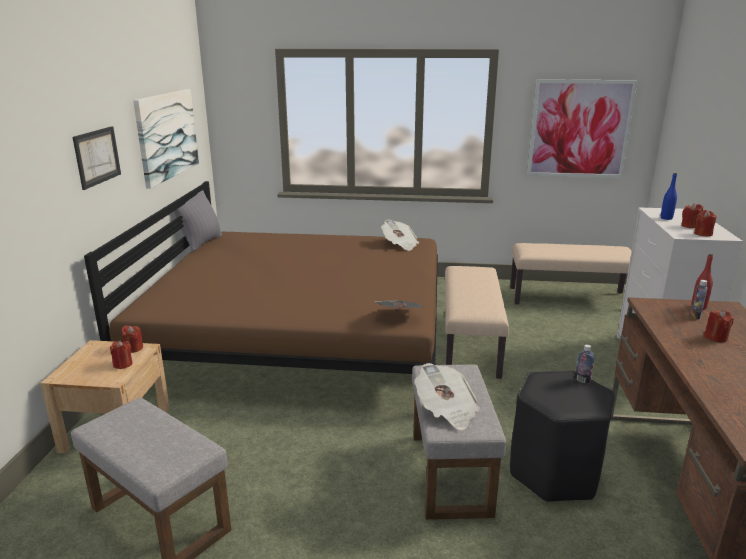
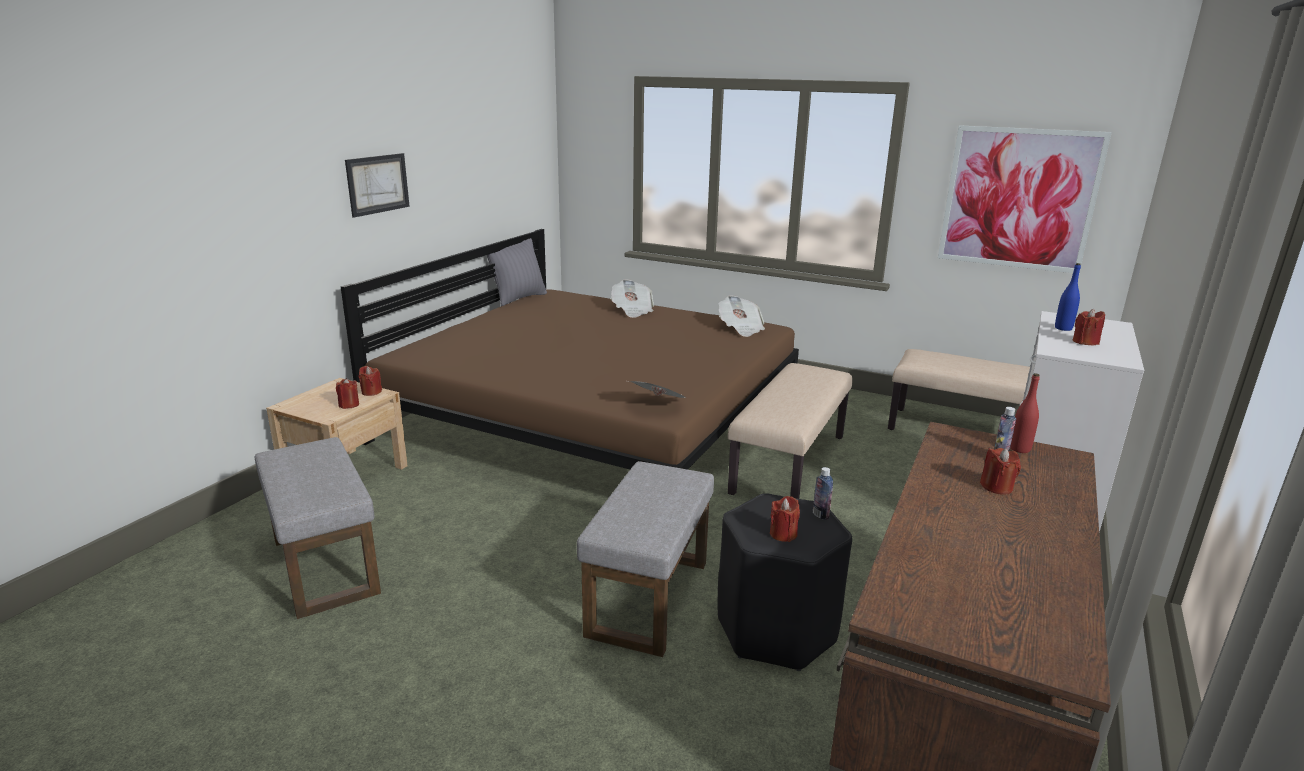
camera: 20 degrees right, 0 degrees up
(167, 135) = (488, 170): picture -> none
(446, 411) = (627, 513): newspaper -> newspaper (632, 310)
(703, 234) = (1091, 353): red candle -> red candle (783, 534)

